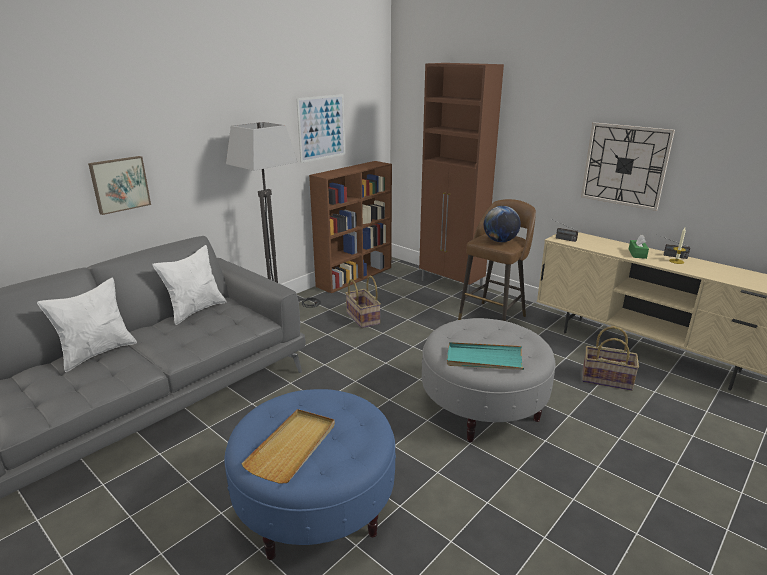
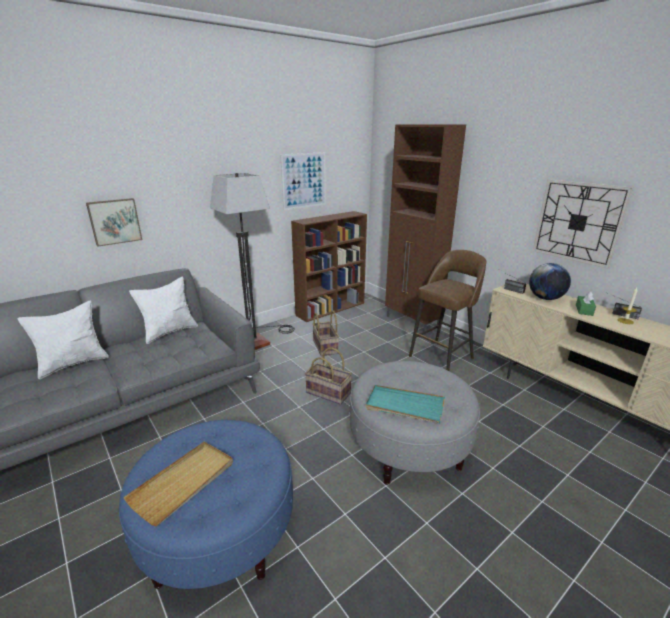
camera: 10 degrees right, 0 degrees up
(500, 241) = (449, 288): globe -> globe (545, 298)
(607, 379) = (541, 432): basket -> basket (329, 392)

